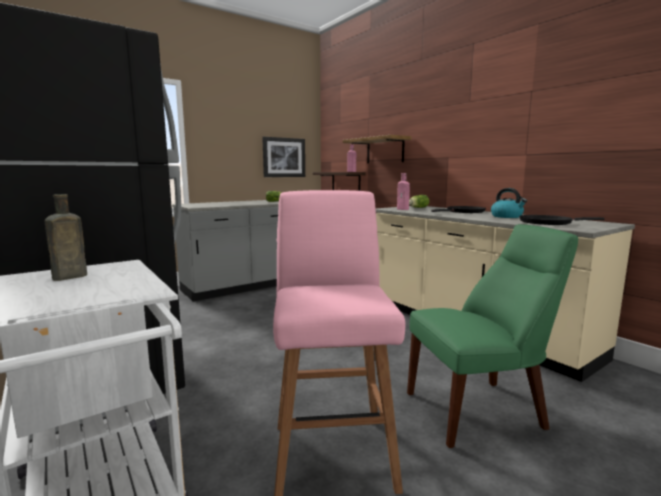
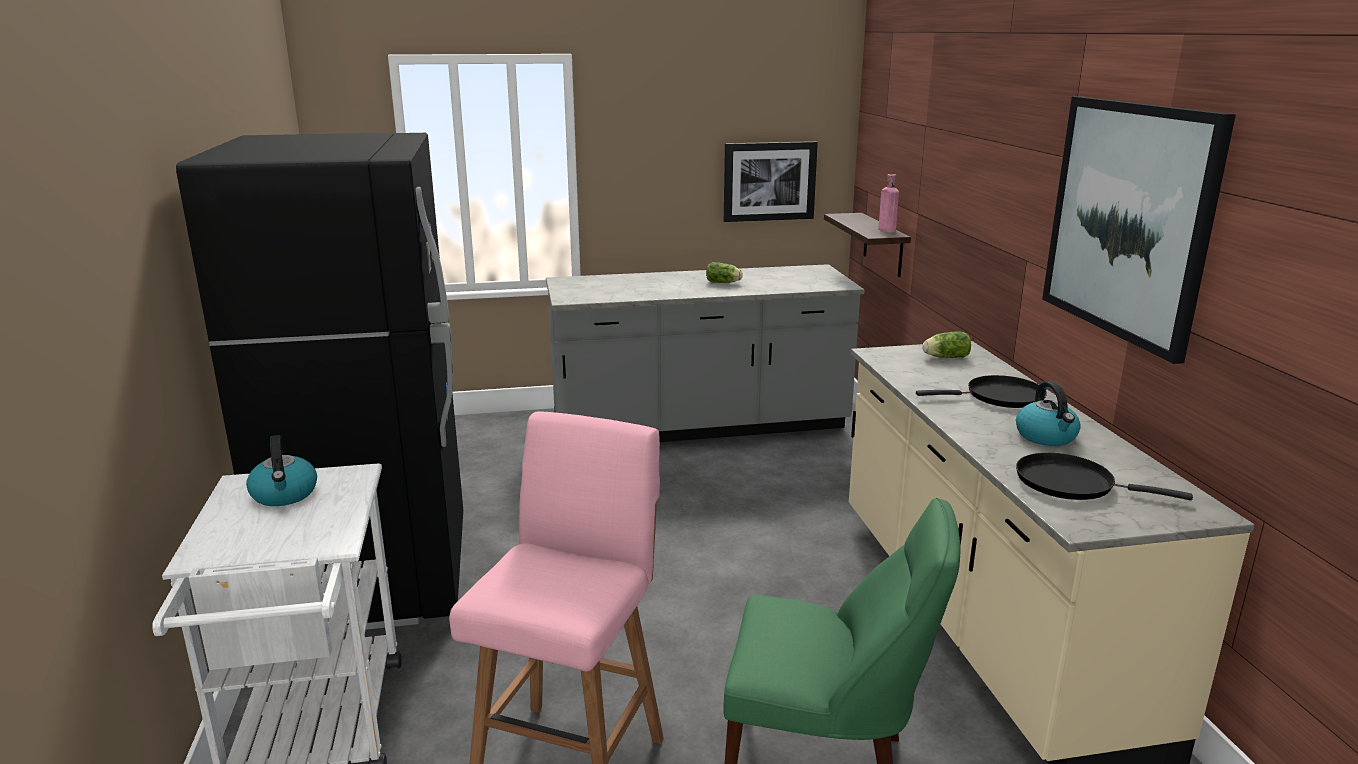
camera: 25 degrees right, 10 degrees up
(67, 277) = (285, 495): brown bottle -> kettle
(385, 150) = (940, 206): shelf -> none
(403, 209) = (902, 363): pink bottle -> none
(518, 115) = (1129, 220): none -> picture

